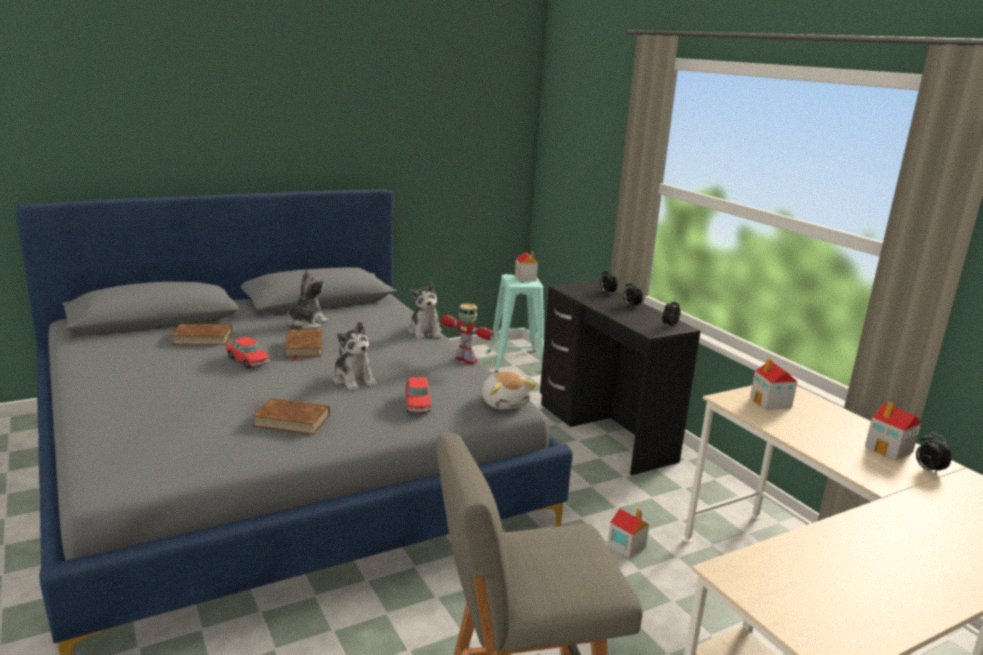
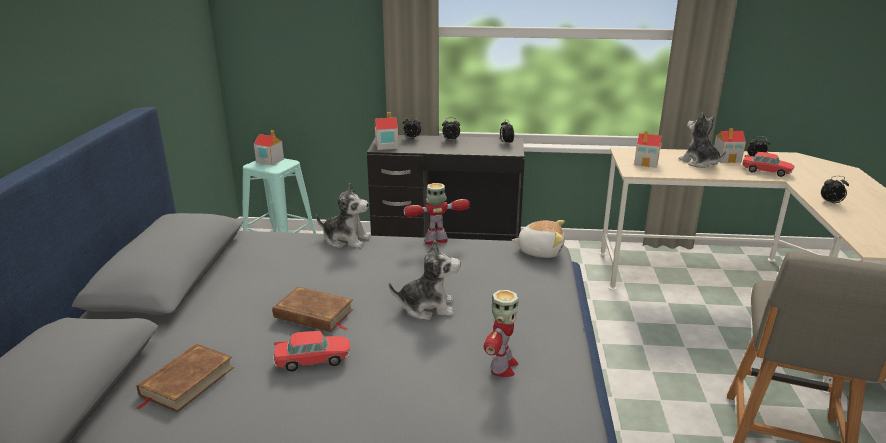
camera: 55 degrees left, 5 degrees up
(291, 420) = (502, 367): brown book -> toy robot
(306, 323) = (237, 297): plush toy -> plush toy (699, 163)
(417, 403) = (515, 288): toy car -> toy car (766, 171)
(625, 546) = (605, 314): toy house -> toy house (386, 146)
(855, 536) = (831, 203): none -> alarm clock

